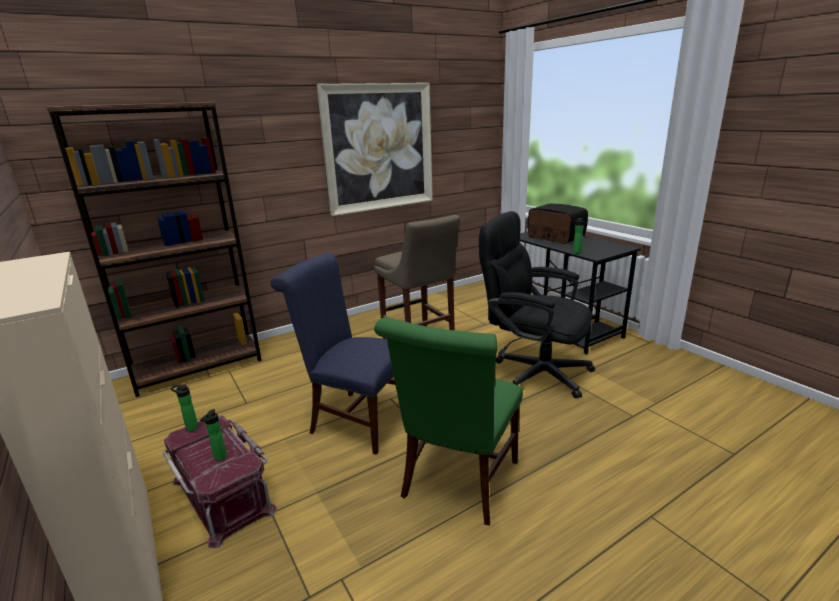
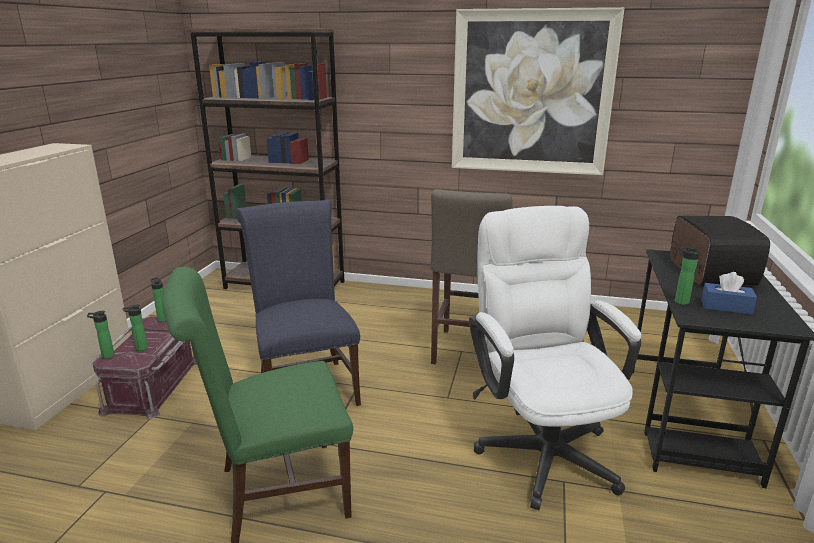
camera: 45 degrees right, 0 degrees up
(200, 480) = (106, 356): none -> bottle
(533, 370) = (541, 446): black office chair -> white office chair
(593, 248) = (726, 307): none -> blue tissue box

